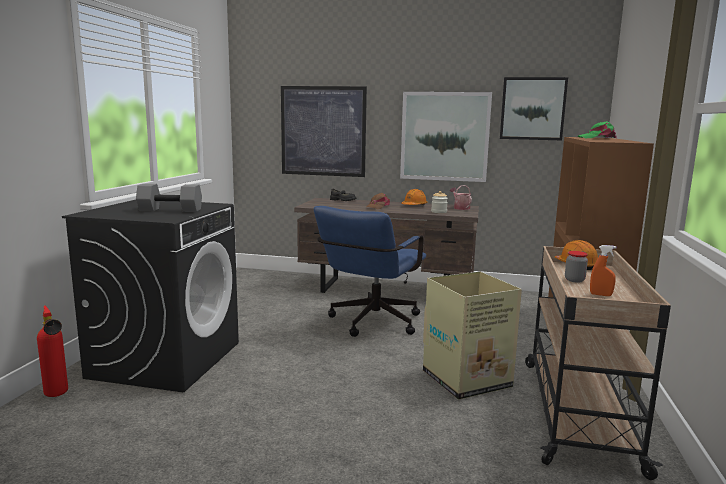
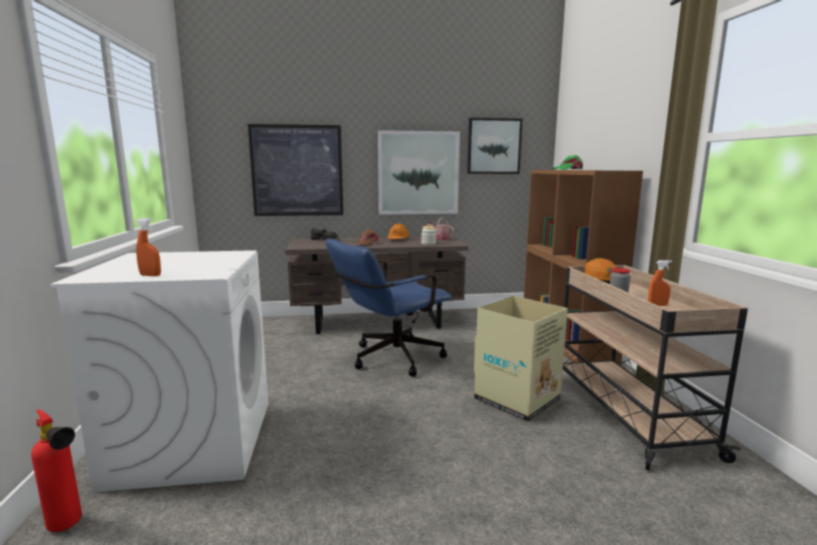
camera: 20 degrees left, 0 degrees up
(128, 216) = (150, 275): none -> orange spray bottle
(166, 359) = (193, 441): black washing machine -> white washing machine
(171, 210) = (195, 263): grey dumbbell -> none
(371, 324) = (389, 359): blue office chair -> blue office chair turned 45 degrees clockwise

